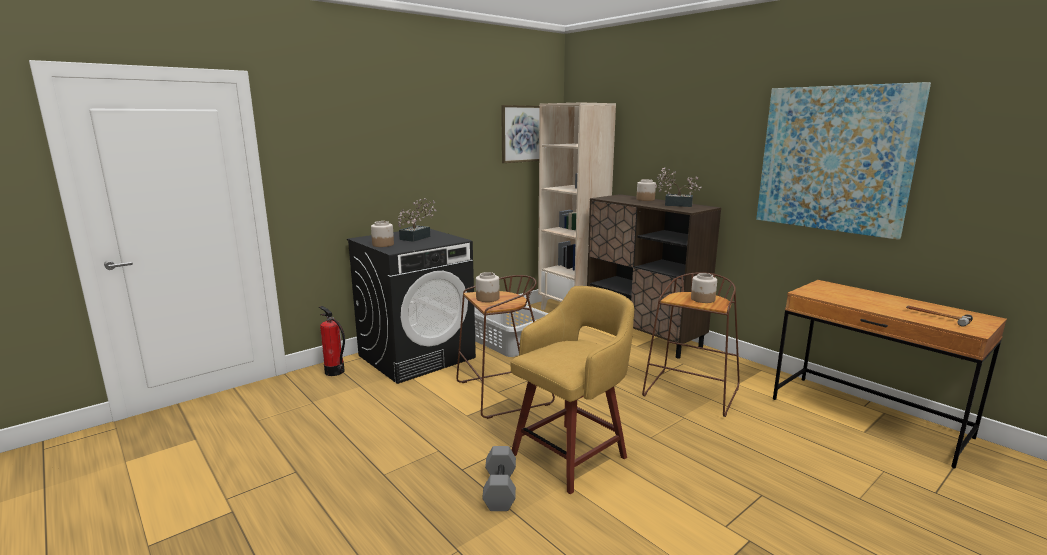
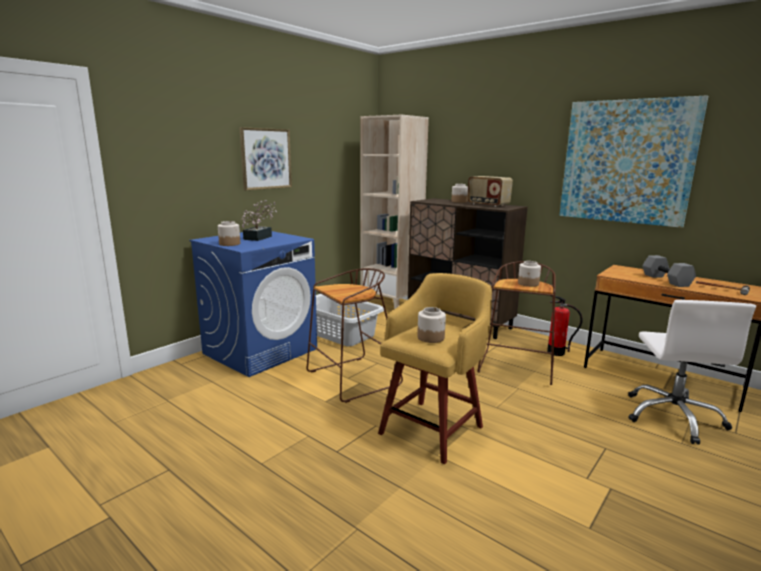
camera: 10 degrees left, 0 degrees up
(334, 372) = (182, 370): fire extinguisher -> fire extinguisher (556, 352)
(417, 356) = (261, 351): black washing machine -> blue washing machine
(488, 298) = (340, 290): jar -> jar (431, 337)
(499, 489) = (377, 466): grey dumbbell -> grey dumbbell (665, 280)
(522, 133) = (344, 144): picture -> picture (266, 159)
(675, 204) = (487, 205): potted plant -> radio
(862, 467) = (673, 417): none -> white office chair

